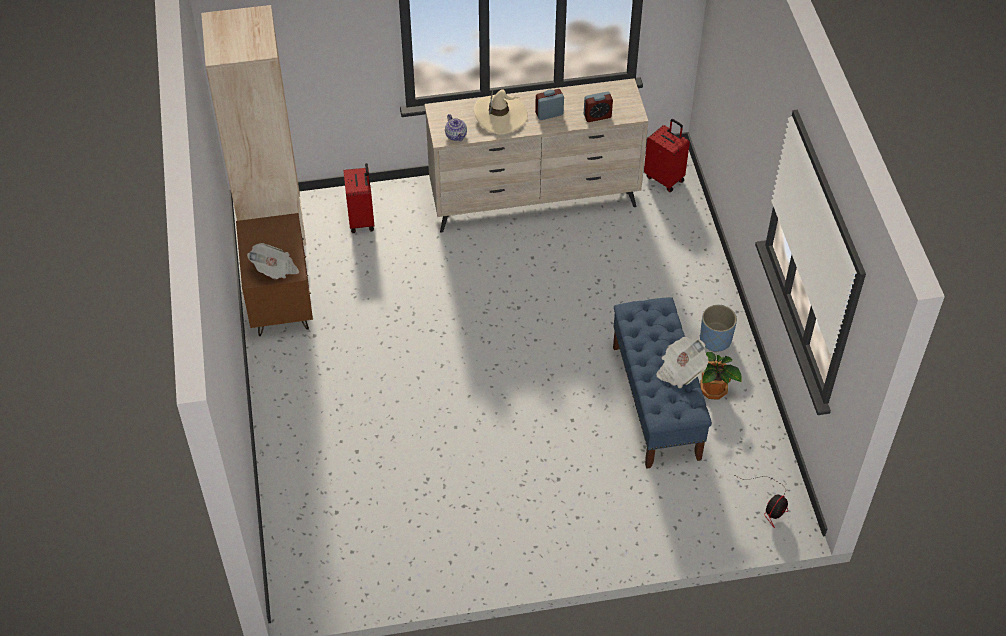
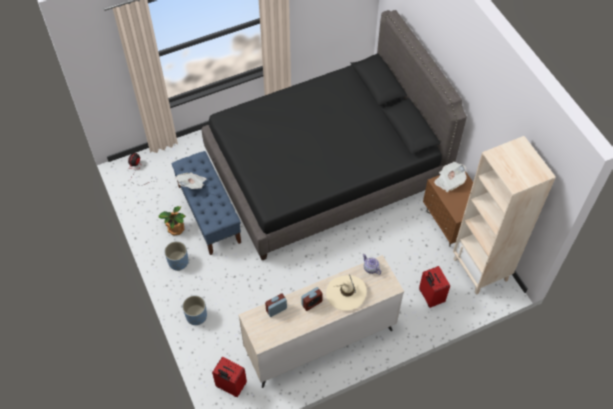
camera: 165 degrees right, 5 degrees up
(441, 434) = (325, 169): none -> black bed
(698, 264) = (196, 316): none -> blue planter

